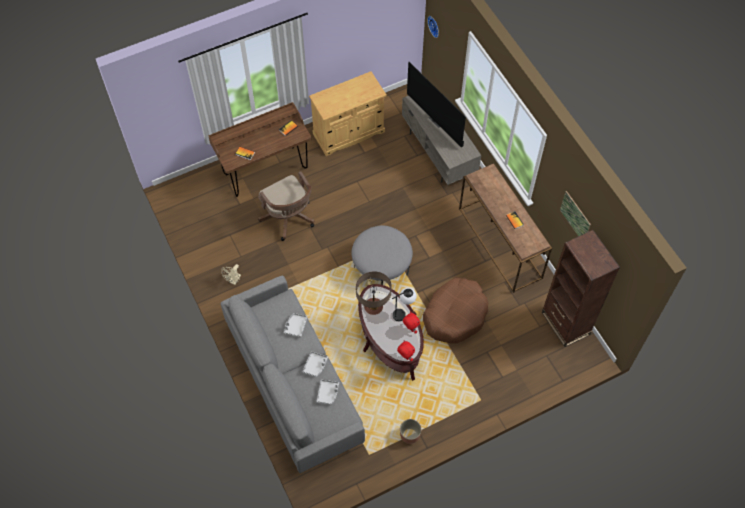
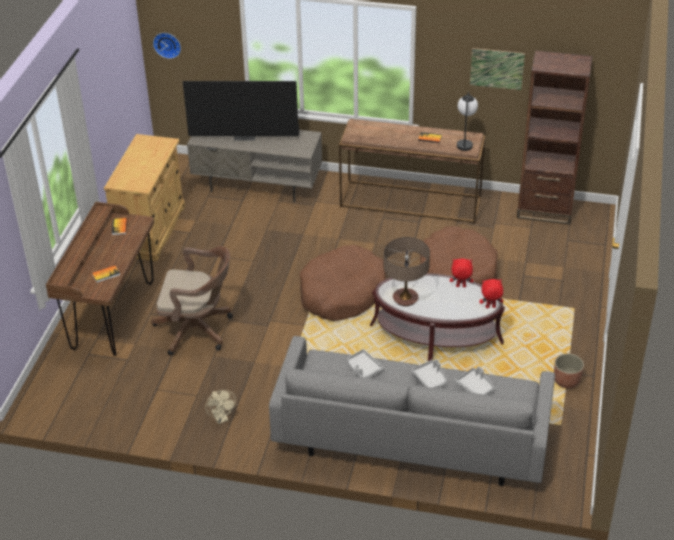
camera: 50 degrees left, 20 degrees down
(382, 266) = (342, 293): grey ottoman -> brown dog bed
(403, 313) = (436, 281): table lamp -> table lamp (465, 142)

